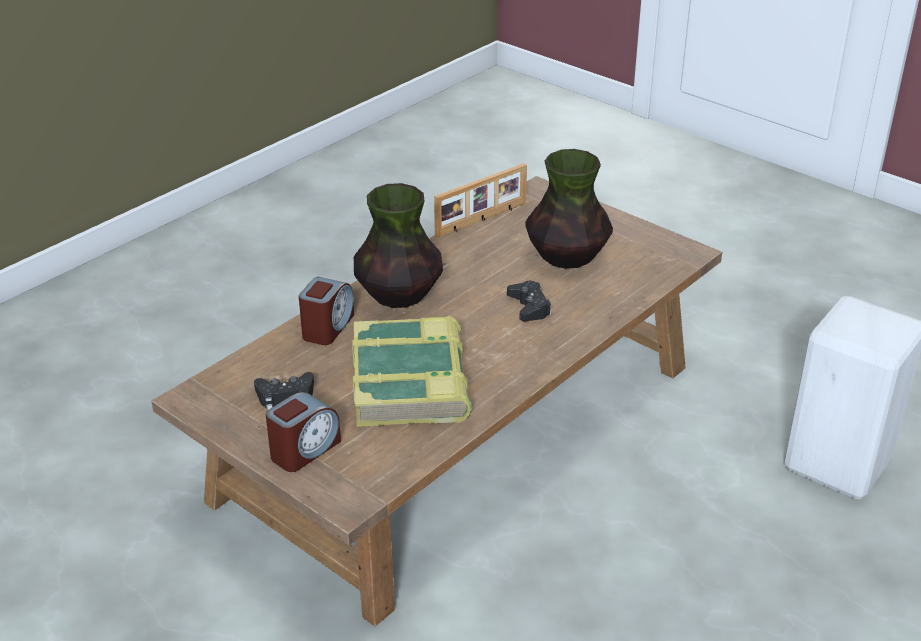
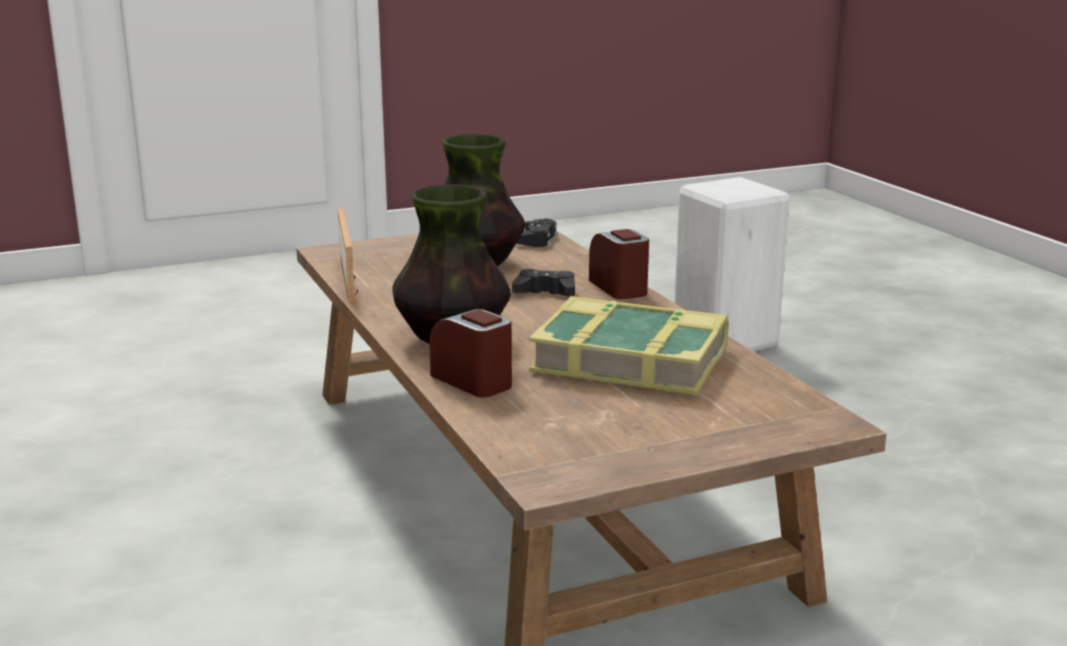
camera: 65 degrees left, 15 degrees down
(286, 396) = (598, 424): black game controller -> black game controller (536, 240)
(304, 450) = (718, 430): alarm clock -> alarm clock (619, 288)

